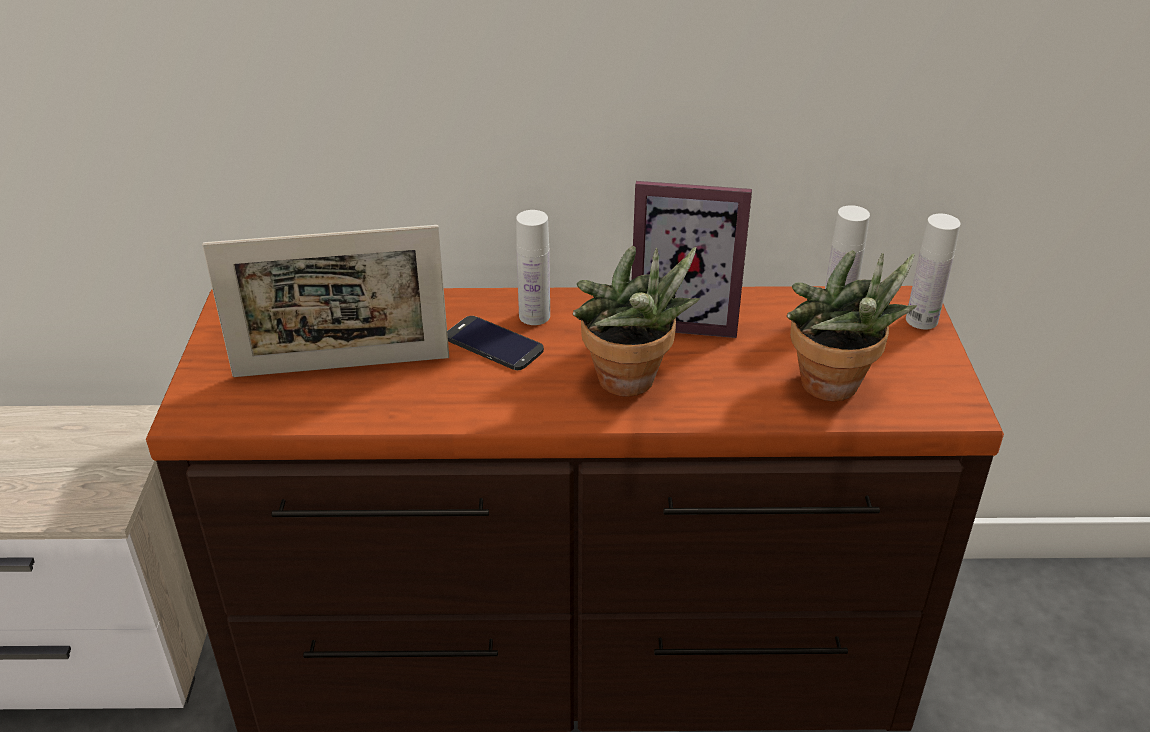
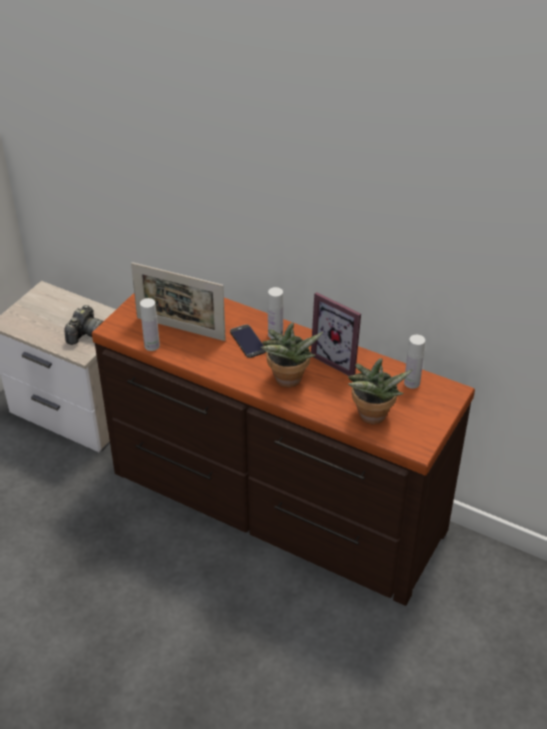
camera: 30 degrees right, 5 degrees up
(93, 470) = (87, 334): none -> camera
(921, 320) = (447, 402): white bottle -> white bottle (152, 346)

